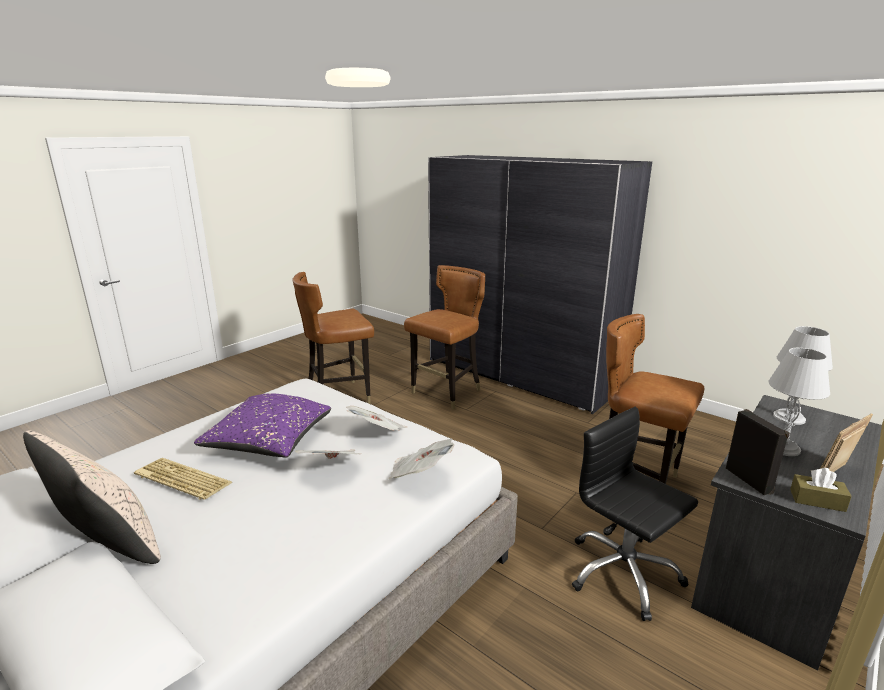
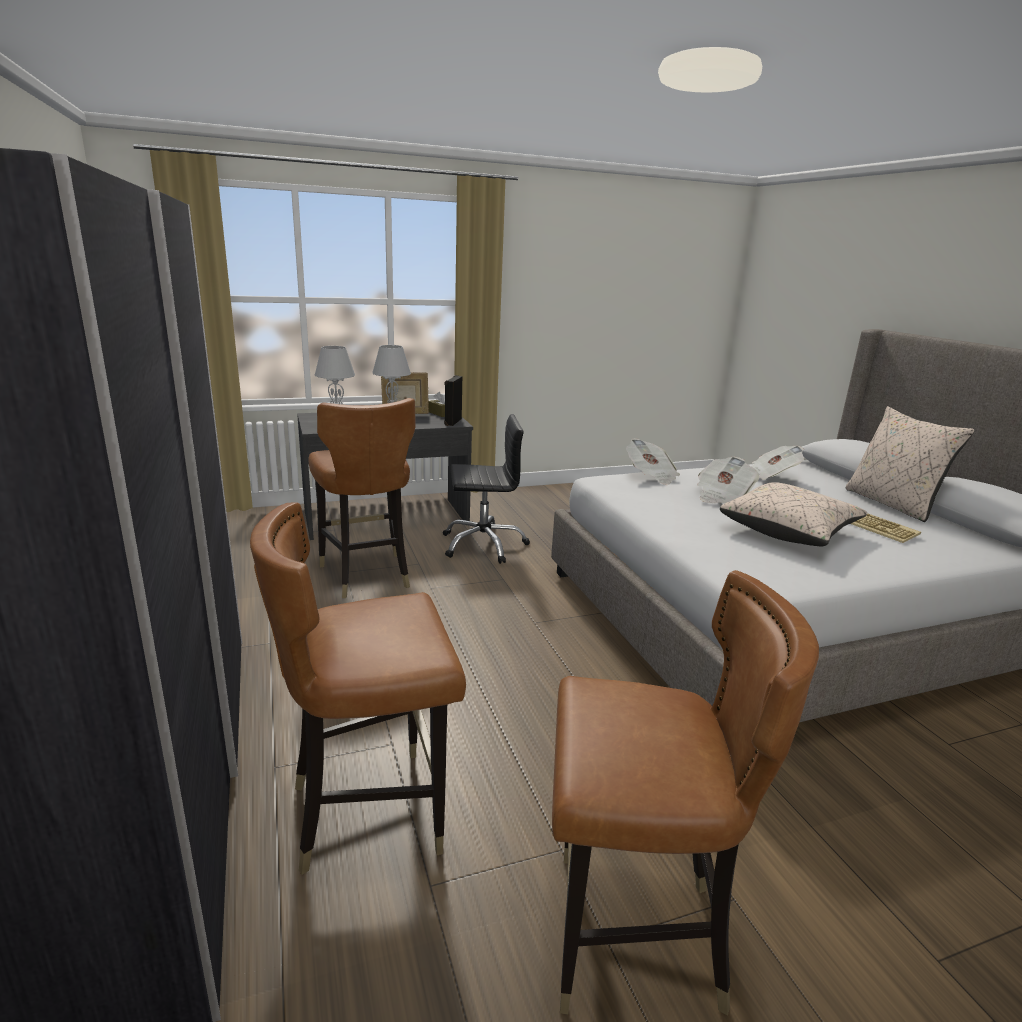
camera: 150 degrees left, 0 degrees up
(269, 442) = (789, 531): purple pillow -> beige pillow
(378, 432) = (669, 509): newspaper -> newspaper (769, 476)
(623, 573) = (483, 544): black office chair -> black office chair turned 90 degrees counterclockwise

